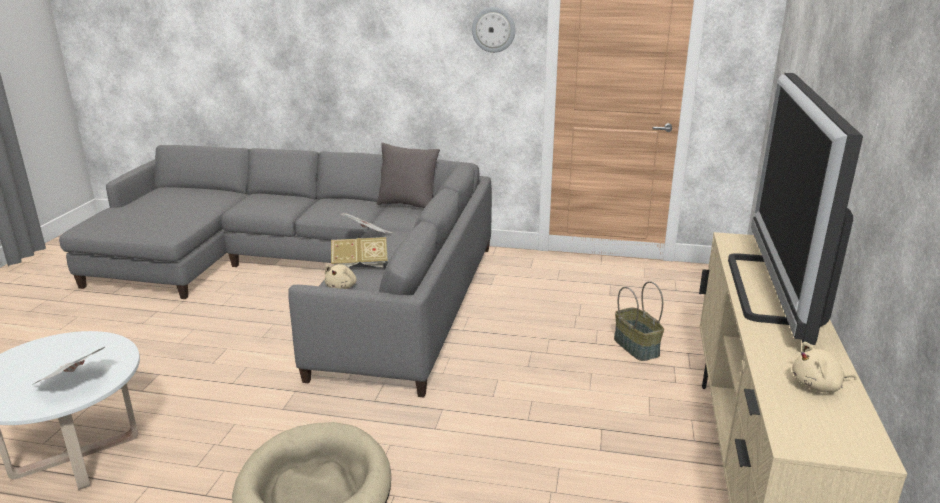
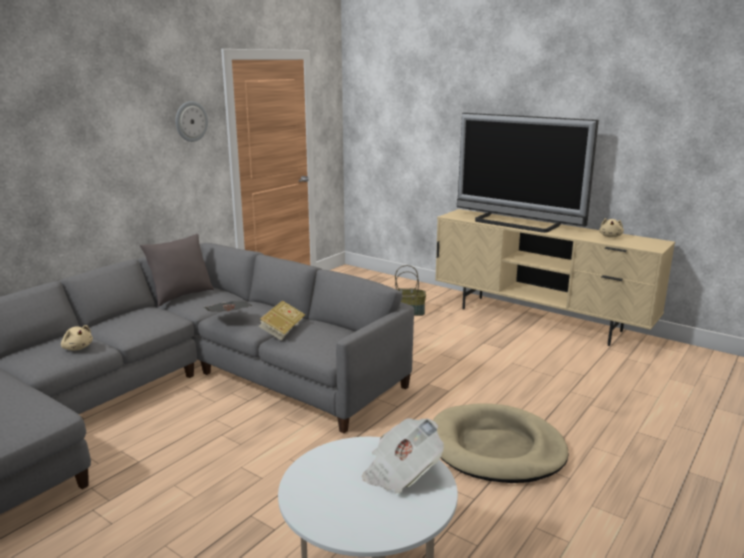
camera: 65 degrees left, 5 degrees down
(342, 287) = (318, 342): beige plush toy -> beige plush toy (77, 348)

